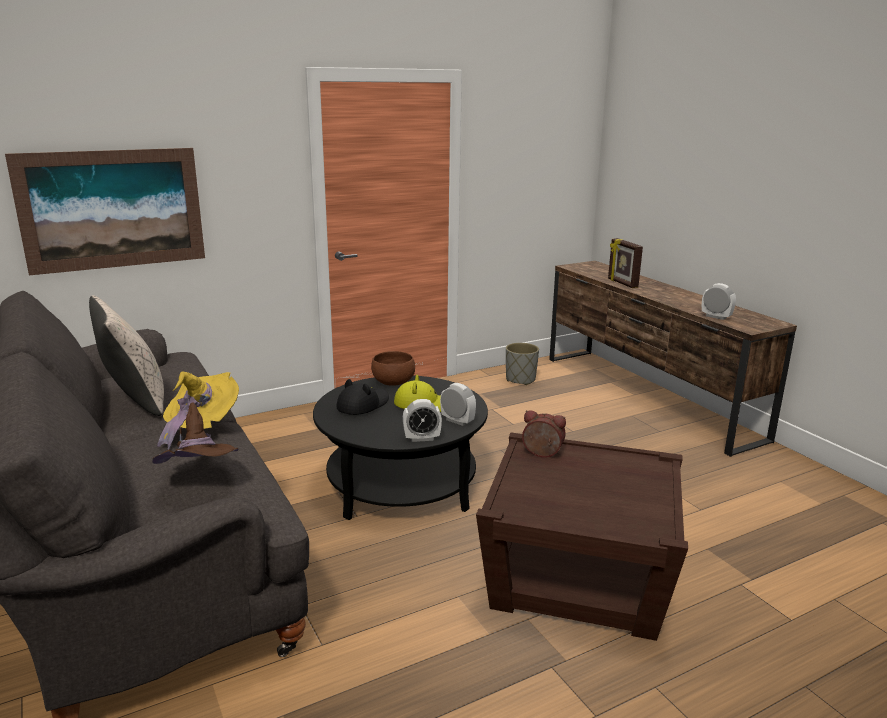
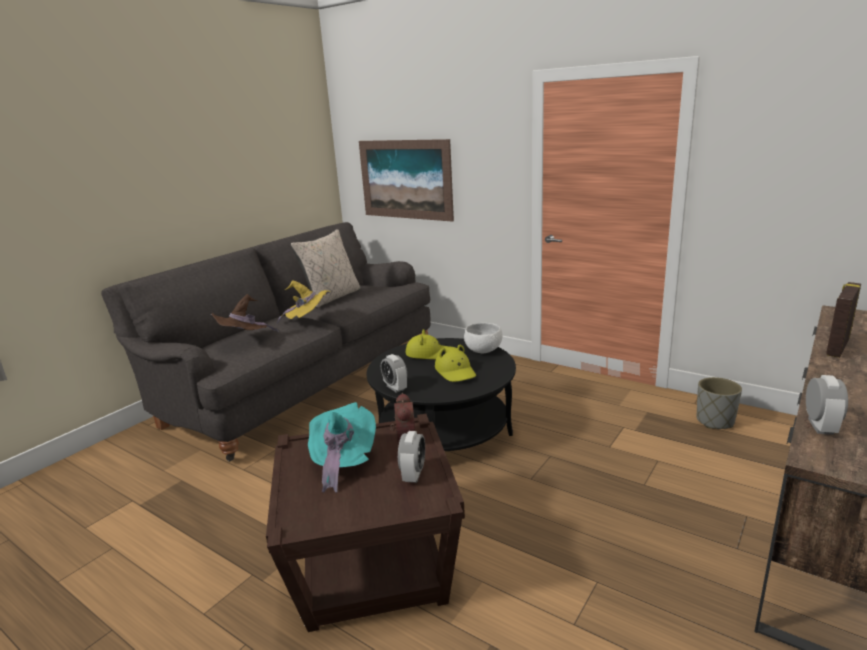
camera: 65 degrees right, 0 degrees up
(363, 404) = (430, 353): black hat -> yellow hat
(393, 382) = (483, 350): brown bowl -> white bowl
(457, 421) = (439, 391): alarm clock -> alarm clock (413, 474)
(560, 491) = (342, 462): none -> turquoise hat

